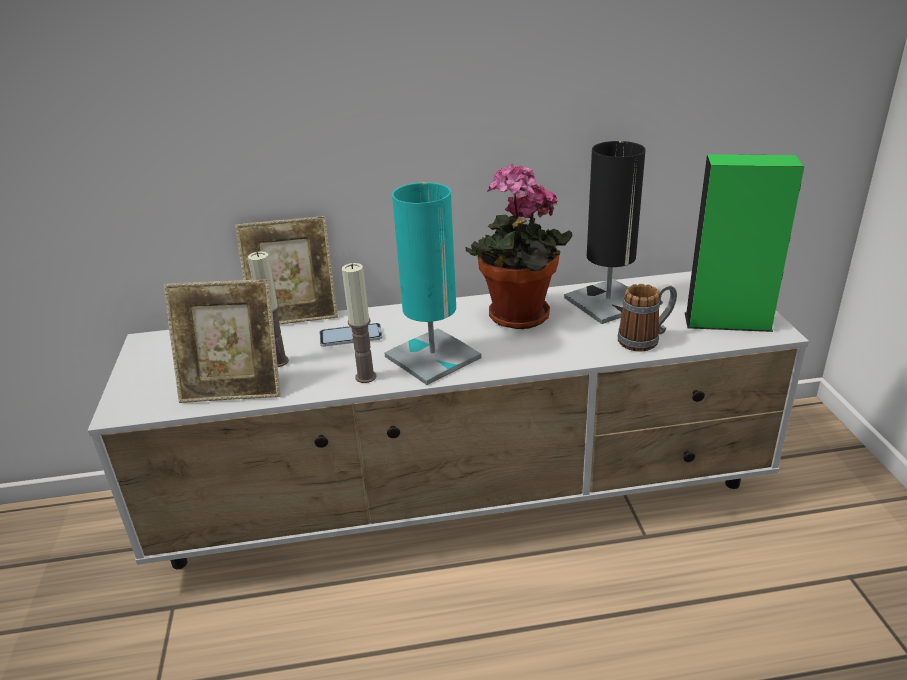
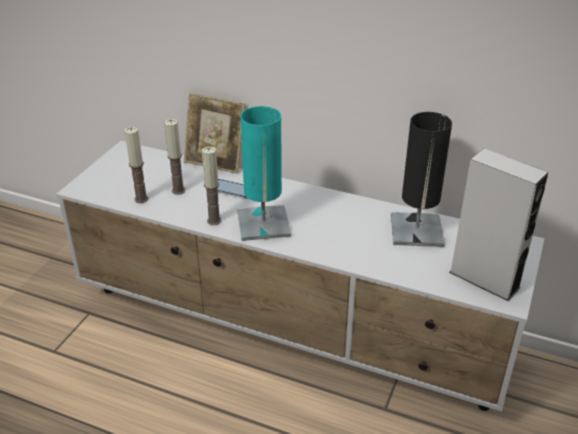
camera: 30 degrees right, 5 degrees up
(234, 389) = (141, 199): picture frame -> candle
(517, 319) = (342, 218): potted plant -> none
(645, 339) = (409, 268): mug -> none
(727, 321) = (484, 280): green speaker -> grey speaker

